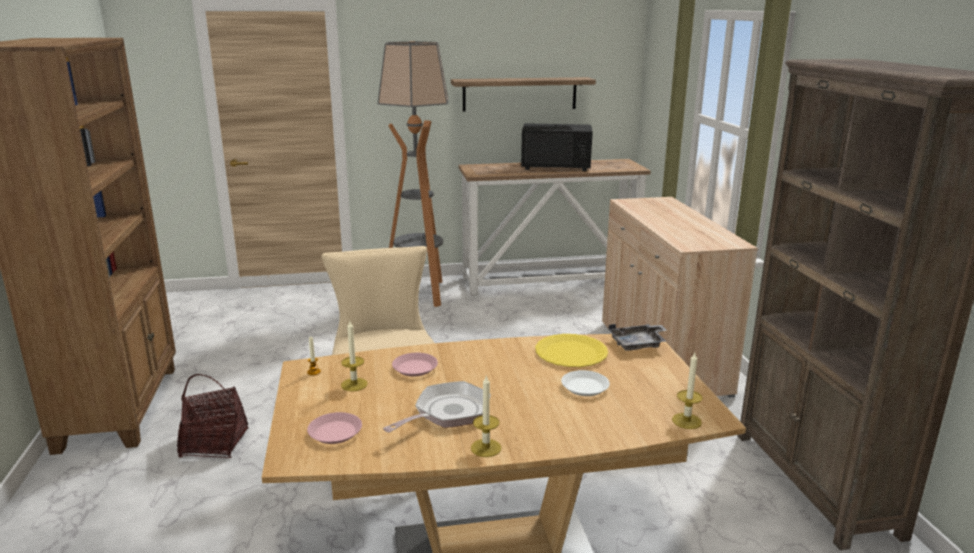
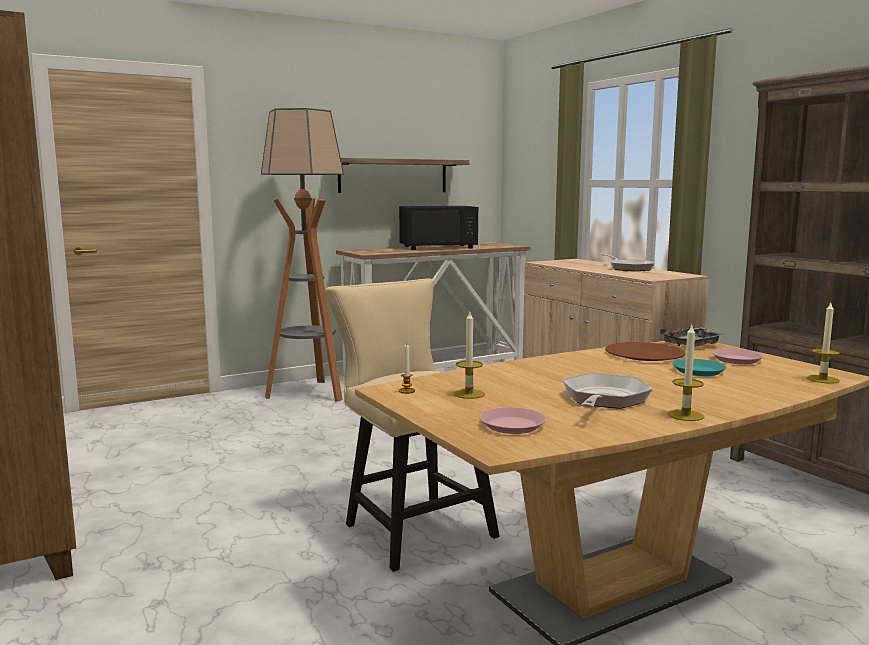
camera: 20 degrees left, 10 degrees down
(214, 443) = (182, 554): basket -> none
(415, 368) = (513, 377): pink plate -> pink plate (737, 360)
(571, 353) = (645, 354): yellow plate -> brown plate
(585, 387) = (698, 371): white plate -> turquoise plate
(694, 223) = (628, 268): none -> frying pan

